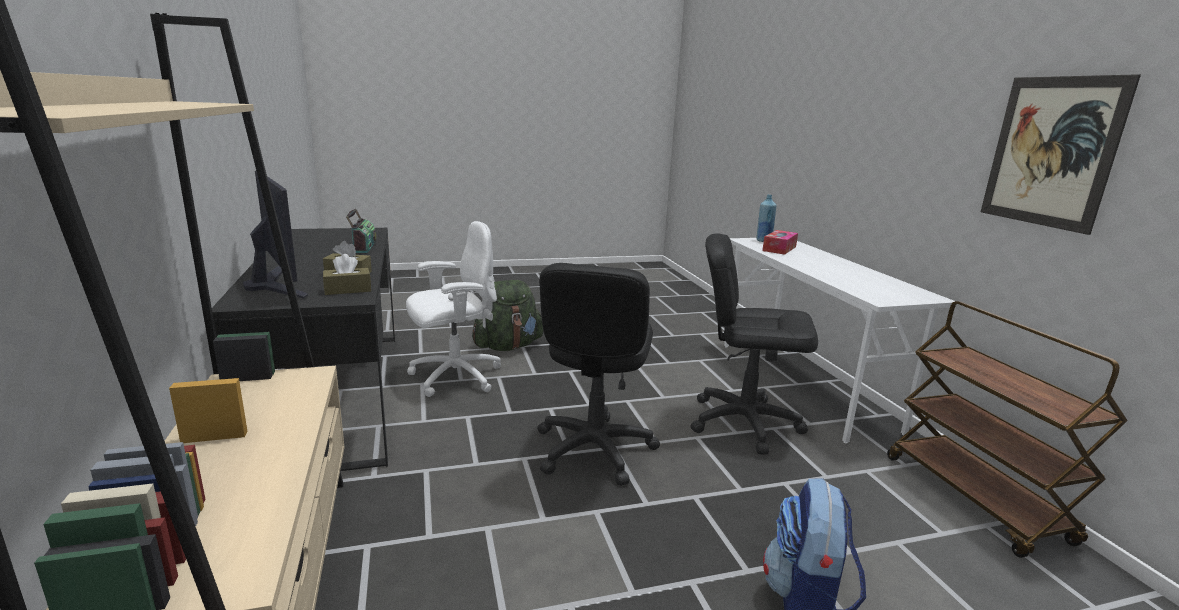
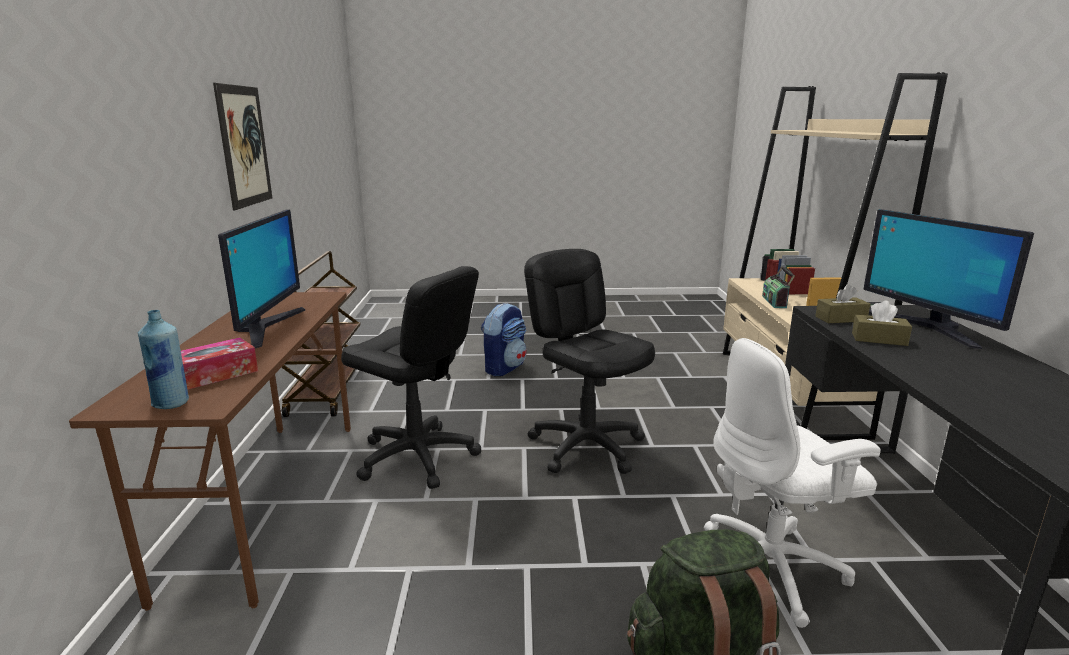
camera: 165 degrees left, 0 degrees up
(363, 247) = (961, 396): radio -> radio (775, 302)
(593, 449) = (587, 446): black office chair -> black office chair turned 60 degrees counterclockwise
(803, 384) = (269, 499): white desk -> brown desk
(833, 271) = (266, 327): none -> monitor

